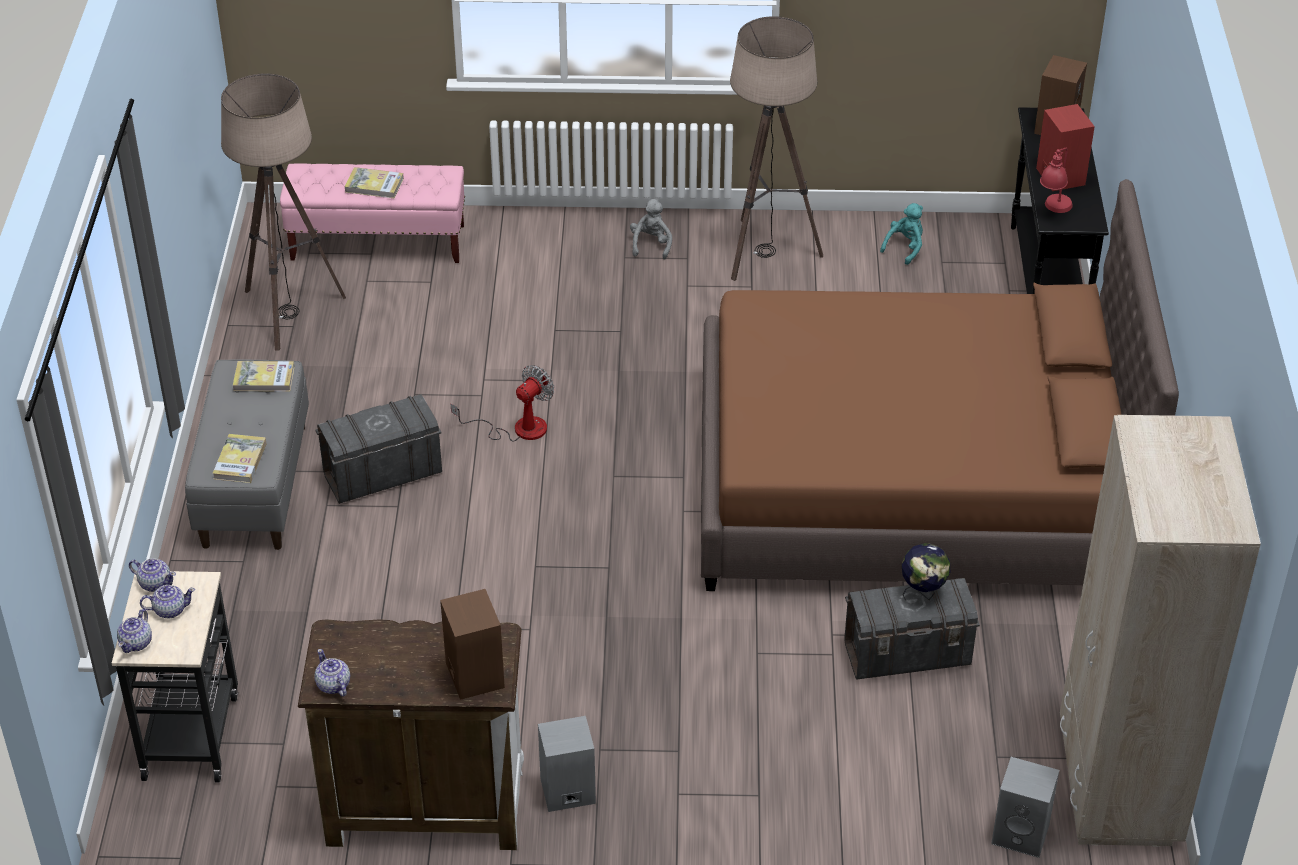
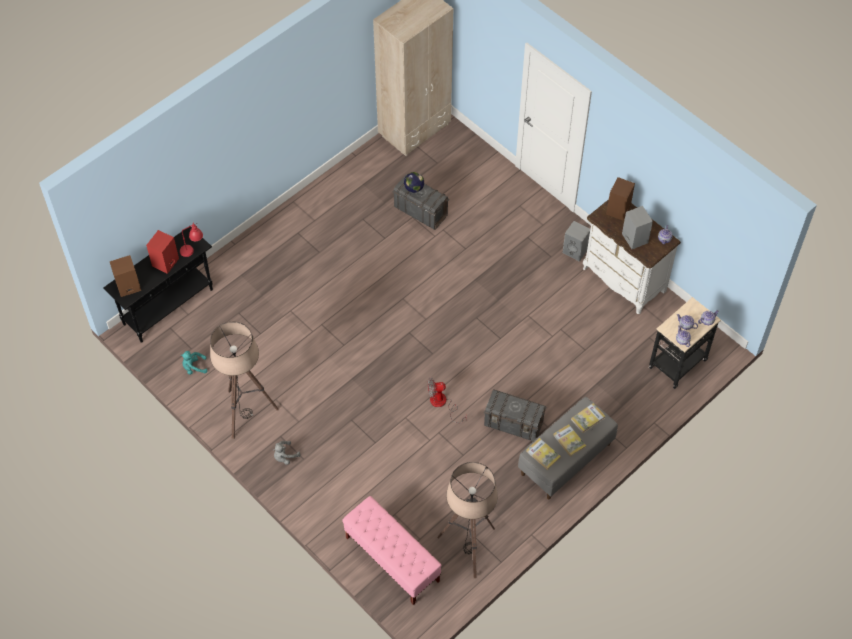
camera: 135 degrees left, 15 degrees up
(374, 185) = (394, 535): book -> book (569, 441)
(911, 484) = (338, 266): brown bed -> none
(1022, 834) = (459, 139): grey speaker -> grey speaker (634, 238)

